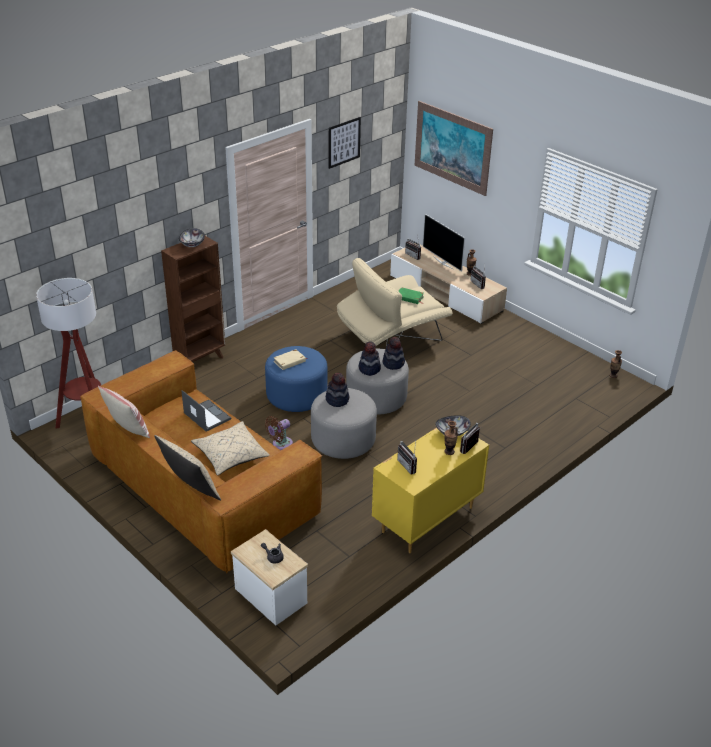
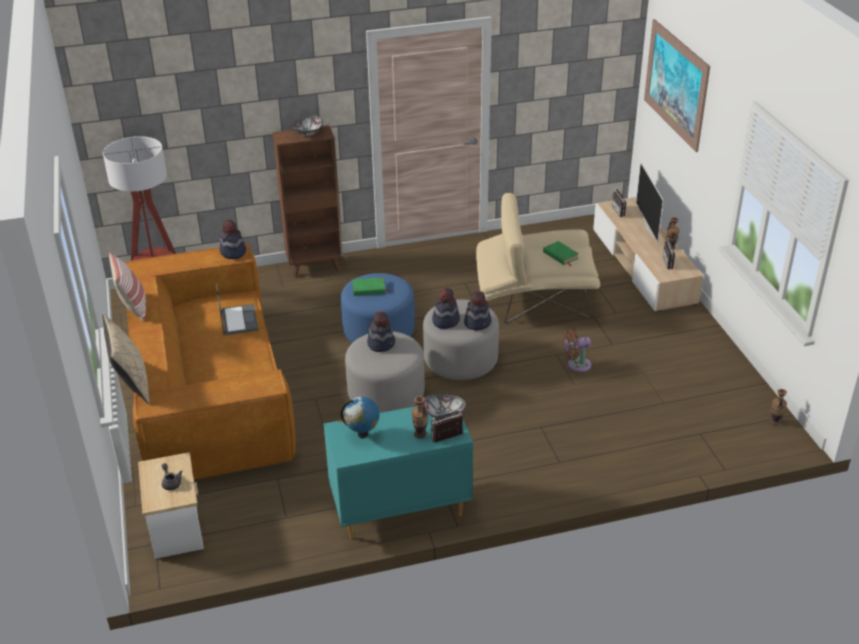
camera: 30 degrees right, 0 degrees up
(171, 361) = (233, 252): none -> hat
(230, 455) = (224, 367): beige pillow -> none
(280, 444) = (318, 377): brown fan -> brown fan (576, 365)
(289, 361) = (369, 289): beige book -> green book
(344, 142) = (541, 53): picture -> none
(409, 465) = (362, 434): radio -> globe
(426, 519) = (399, 509): yellow dresser -> turquoise dresser

